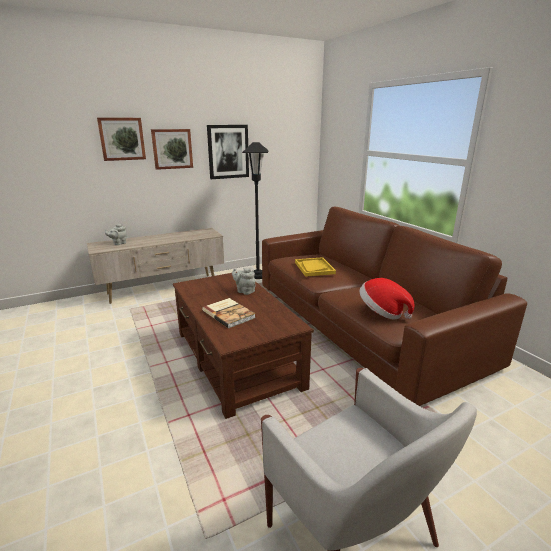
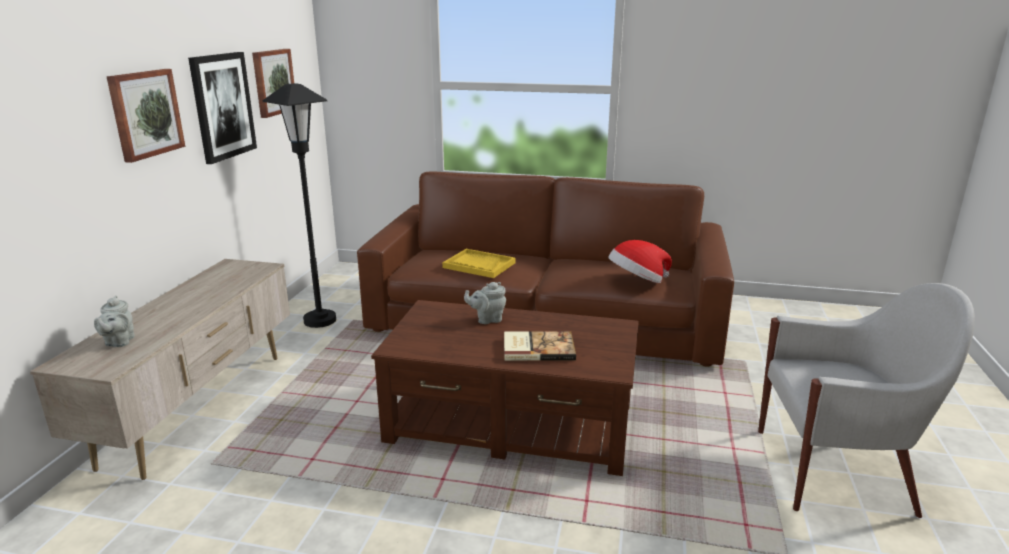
camera: 50 degrees left, 0 degrees up
(122, 139) = (59, 105): picture -> picture (273, 82)

